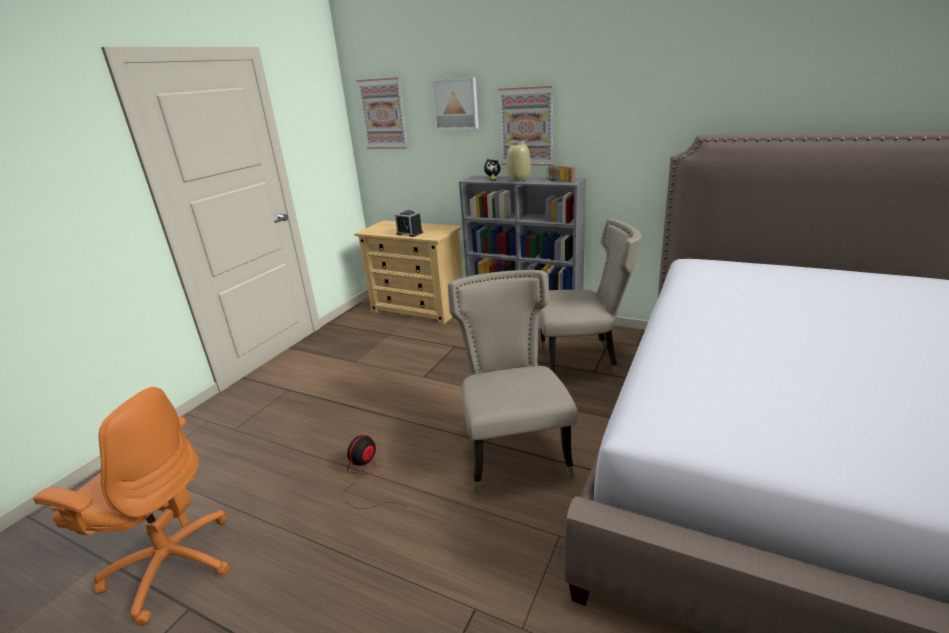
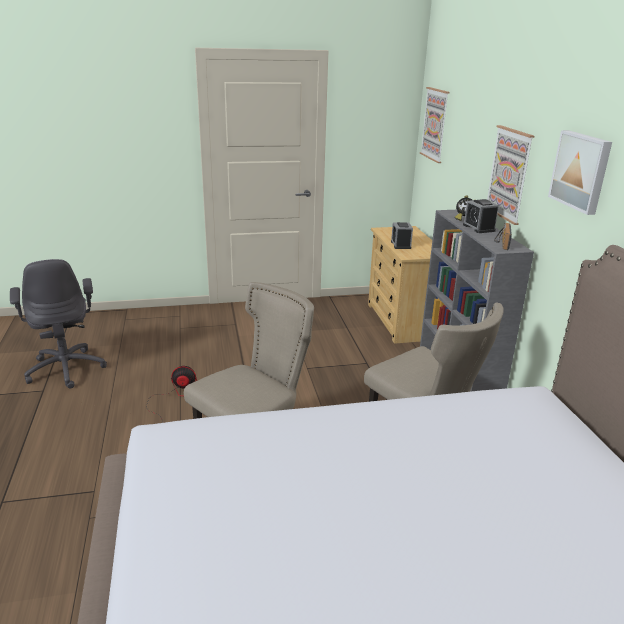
camera: 50 degrees right, 0 degrees up
(171, 564) = (66, 368): orange office chair -> grey office chair
(456, 104) = (473, 131): picture -> picture (581, 171)
(519, 179) = (479, 228): beige vase -> alarm clock

